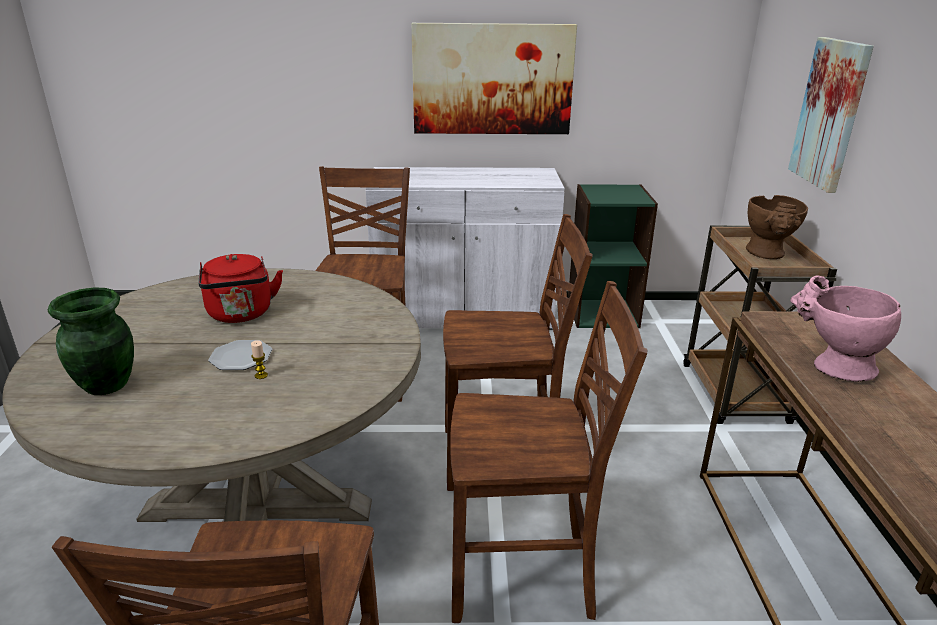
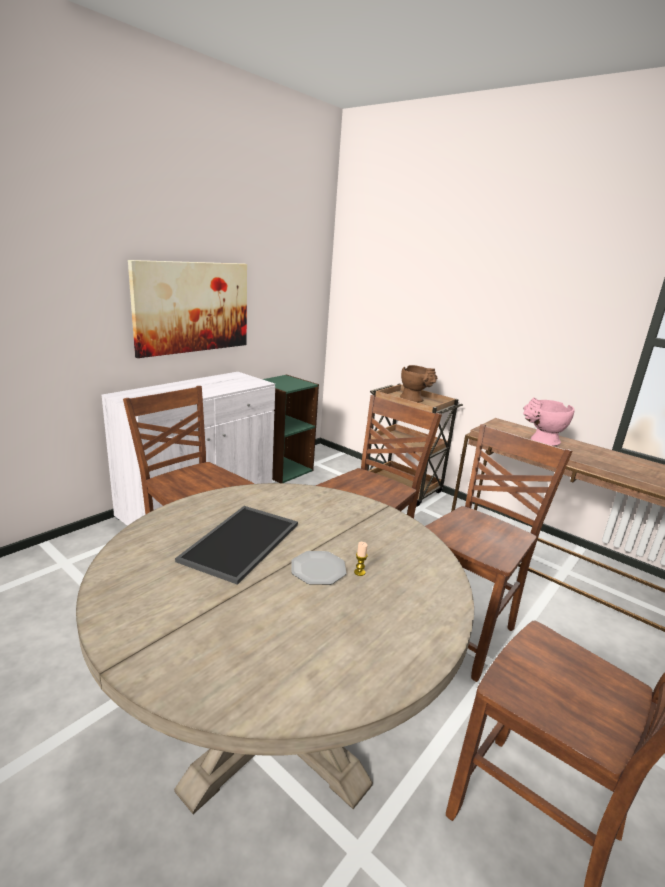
camera: 50 degrees left, 5 degrees down
(106, 385) = (276, 651): green vase -> none
(241, 315) = (242, 543): red kettle -> tray
(830, 113) = (424, 316): picture -> none

